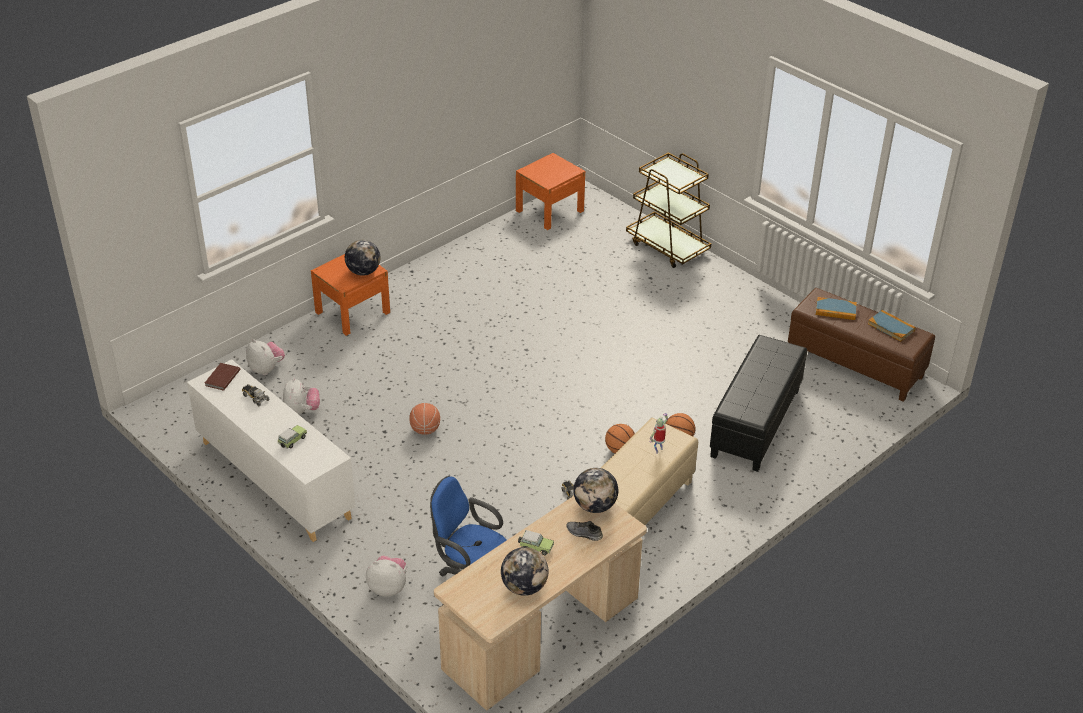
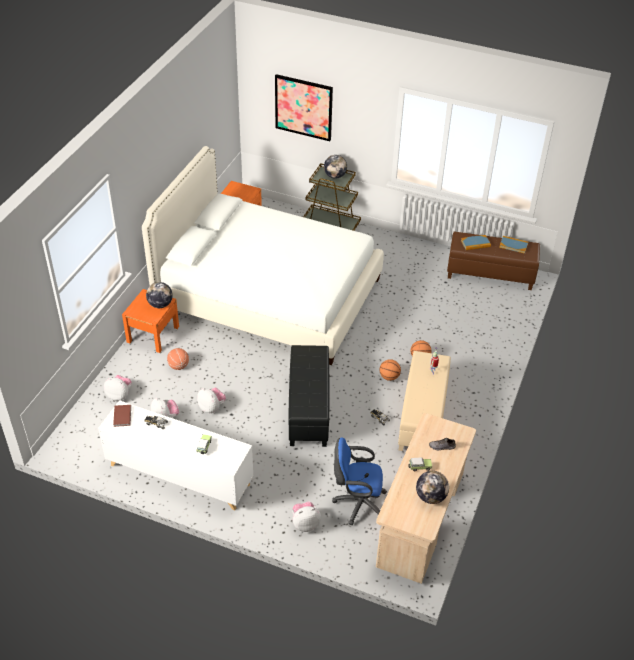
camera: 25 degrees left, 5 degrees up
(366, 416) = (212, 407): none -> plush toy
(425, 430) = (257, 404): basketball -> basketball (178, 366)
(528, 306) = (268, 294): none -> white bed
(595, 506) = (436, 425): globe -> globe (335, 176)
(655, 67) = (303, 107): none -> picture
(756, 423) = (458, 332): black ottoman -> black ottoman (309, 409)

